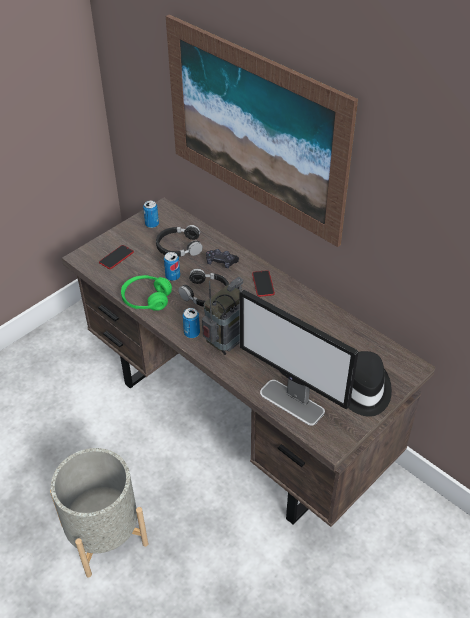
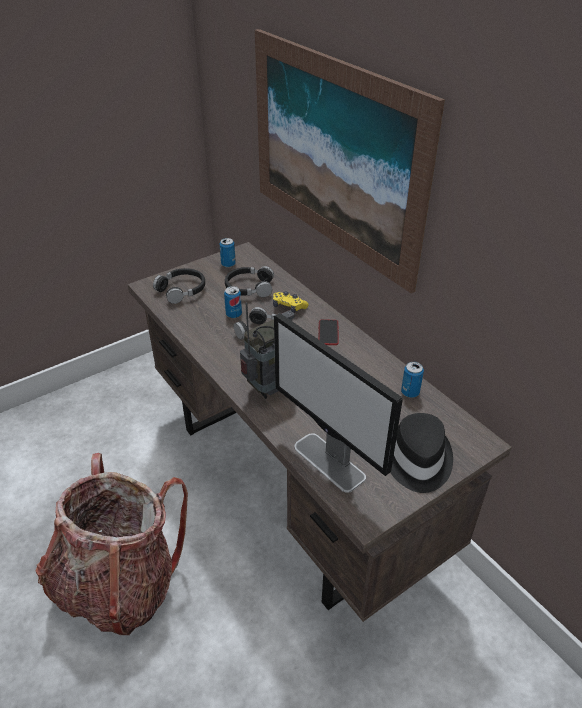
camera: 10 degrees right, 5 degrees down
(104, 534) = (120, 584): grey planter -> backpack
(116, 257) = (182, 290): phone -> black headphones
(146, 299) = (199, 332): green headphones -> none
(192, 333) = (236, 372): can -> can (410, 392)
(221, 262) = (289, 307): black game controller -> yellow game controller

